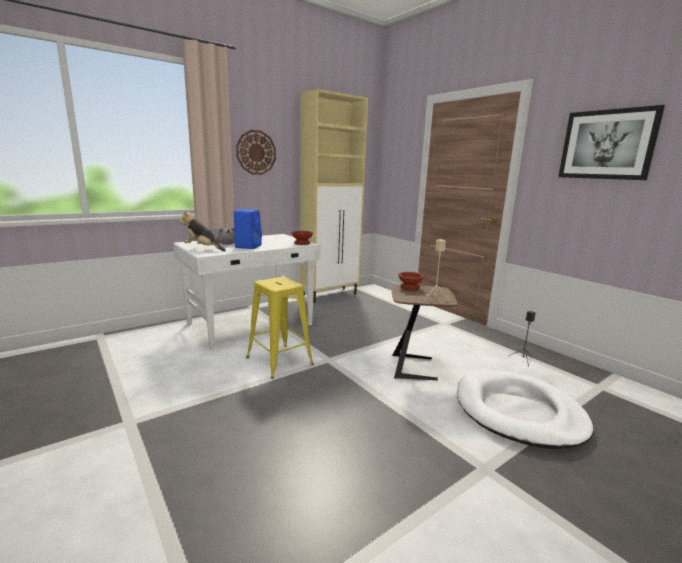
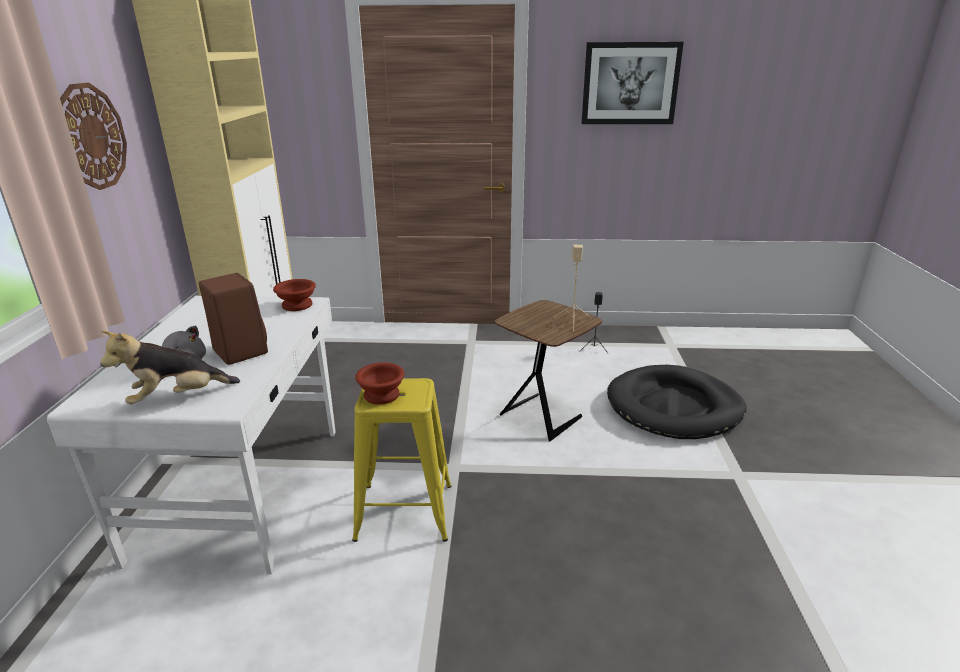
camera: 50 degrees left, 10 degrees up
(248, 246) = (239, 351): blue speaker -> brown speaker
(410, 288) = (521, 317): brown bowl -> brown bowl (383, 395)
(518, 412) = (674, 407): white dog bed -> black dog bed

